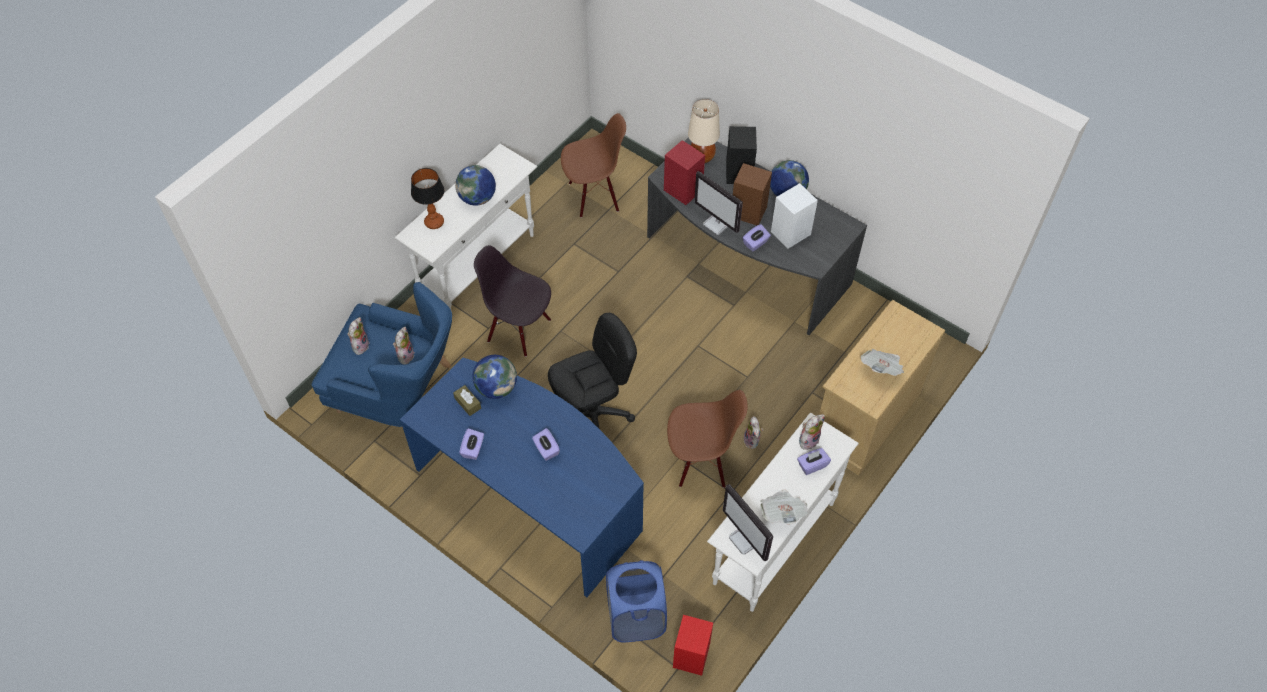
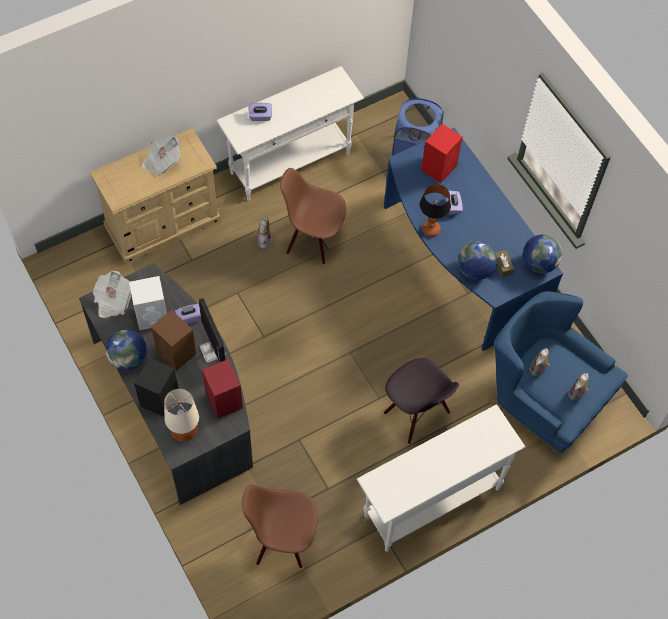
camera: 160 degrees left, 5 degrees up
(434, 222) = (481, 448): table lamp -> table lamp (430, 229)
(473, 449) = (510, 227): purple tissue box -> none
(477, 198) = (430, 460): globe -> globe (539, 263)
(593, 416) = (383, 308): black office chair -> none
(691, 656) = (387, 117): red speaker -> red speaker (439, 167)
(746, 539) = (336, 88): monitor -> none
(782, 512) = (301, 95): newspaper -> newspaper (112, 301)
(808, 439) = (251, 134): plush toy -> none

